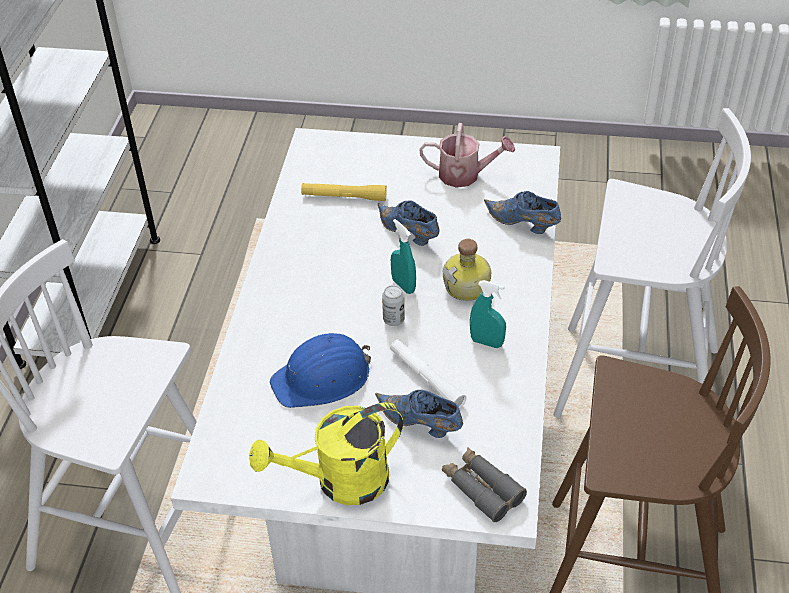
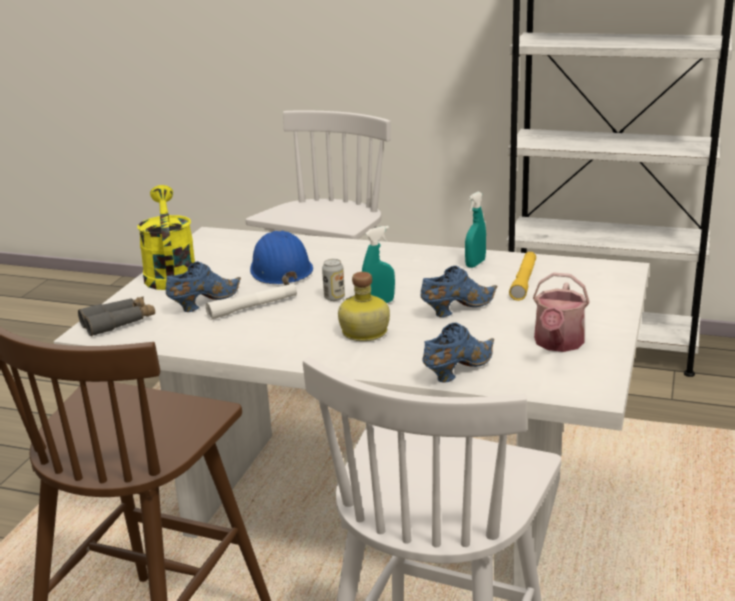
camera: 100 degrees right, 20 degrees down
(486, 342) = (282, 336): turquoise spray bottle -> turquoise spray bottle (475, 264)

